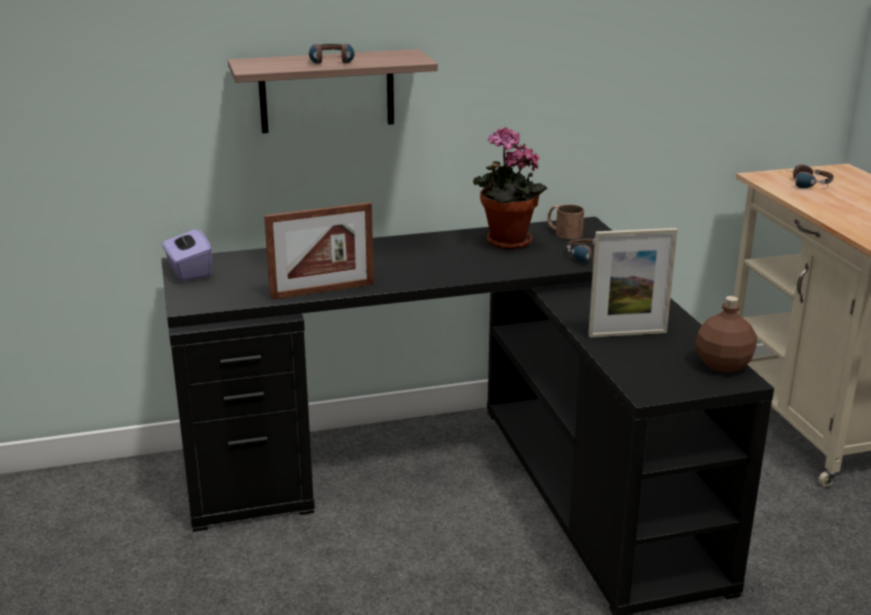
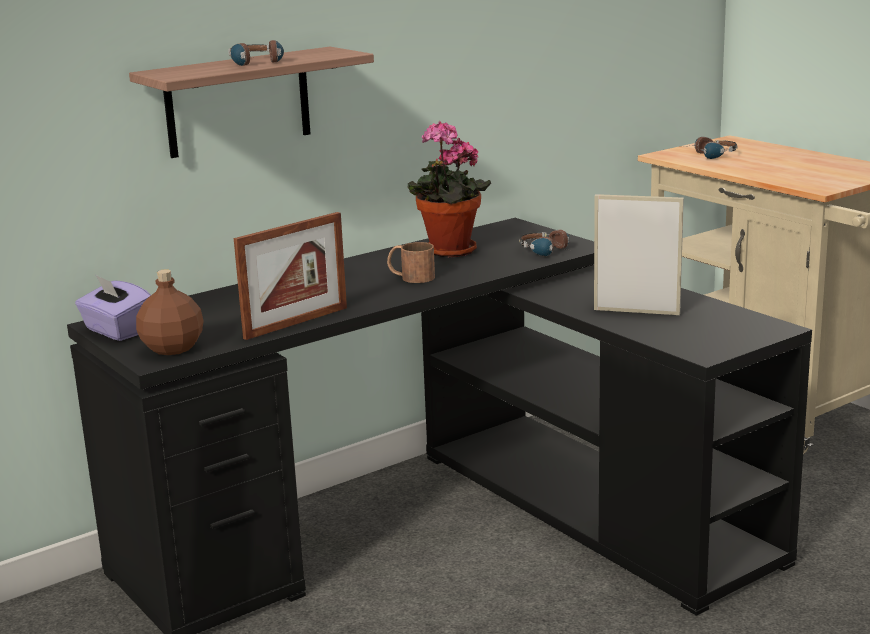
camera: 20 degrees left, 5 degrees down
(563, 232) = (497, 235): brown mug -> brown mug (410, 277)
(627, 334) = (636, 311): picture frame -> picture frame turned 135 degrees counterclockwise
(723, 365) = (750, 320): brown bottle -> brown bottle (173, 349)

